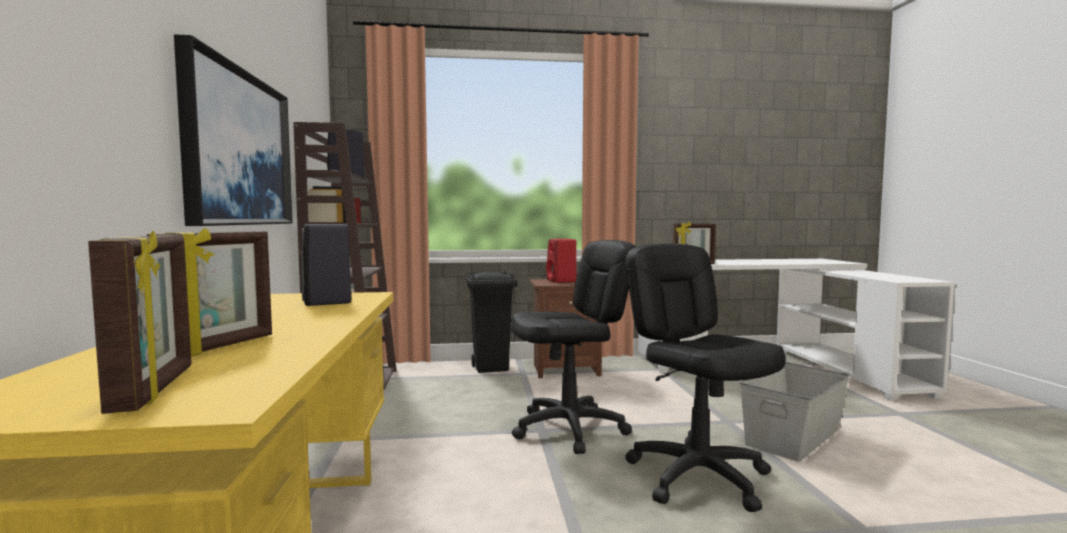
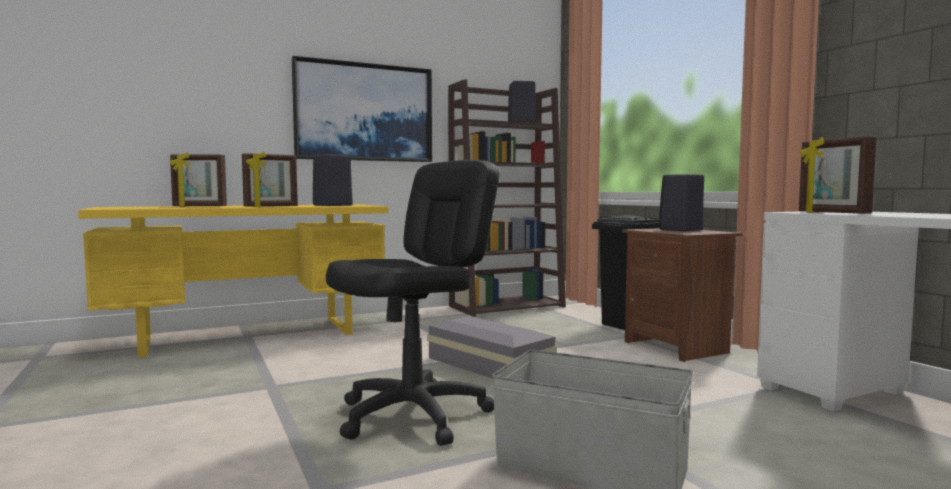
camera: 70 degrees right, 0 degrees up
(155, 389) = (129, 207): picture frame -> picture frame (271, 207)
(562, 281) = (680, 230): red speaker -> black speaker
(570, 429) = (489, 365): black office chair -> grey storage box

